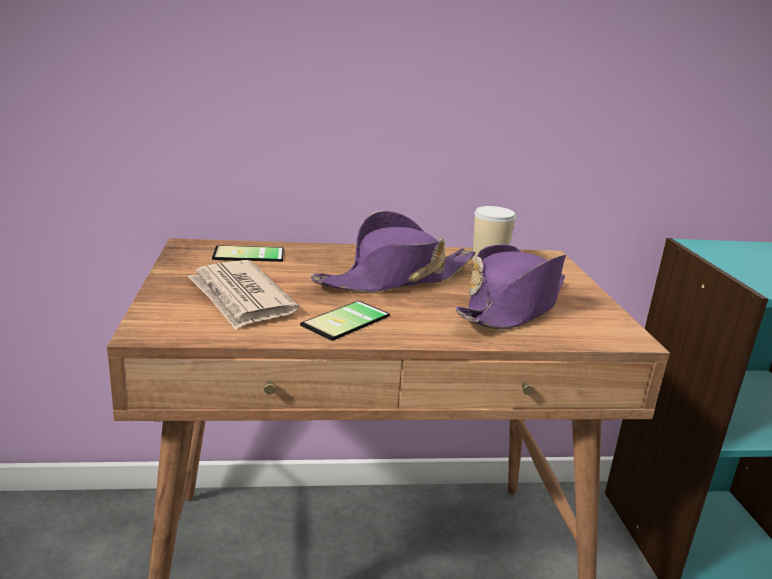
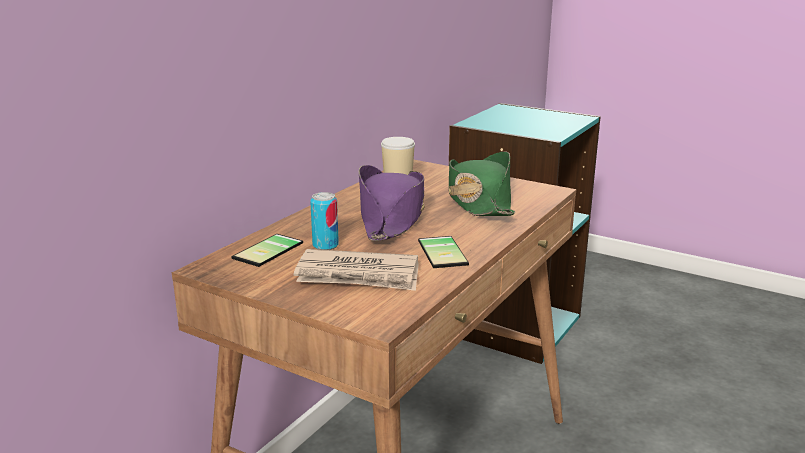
camera: 50 degrees left, 0 degrees up
(288, 270) = (325, 246): none -> can
(513, 306) = (478, 201): purple hat -> green hat

